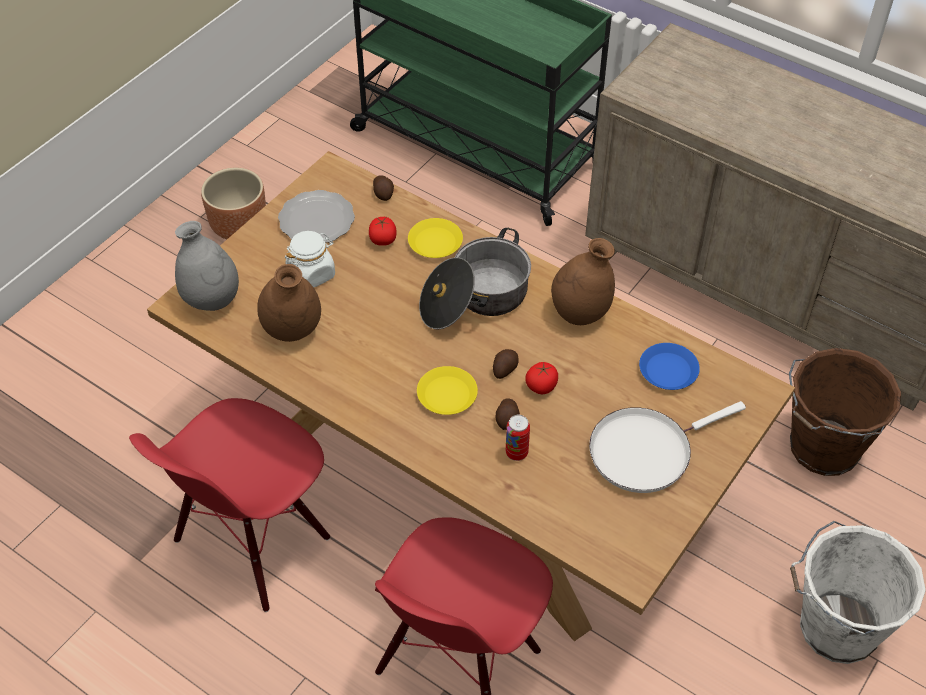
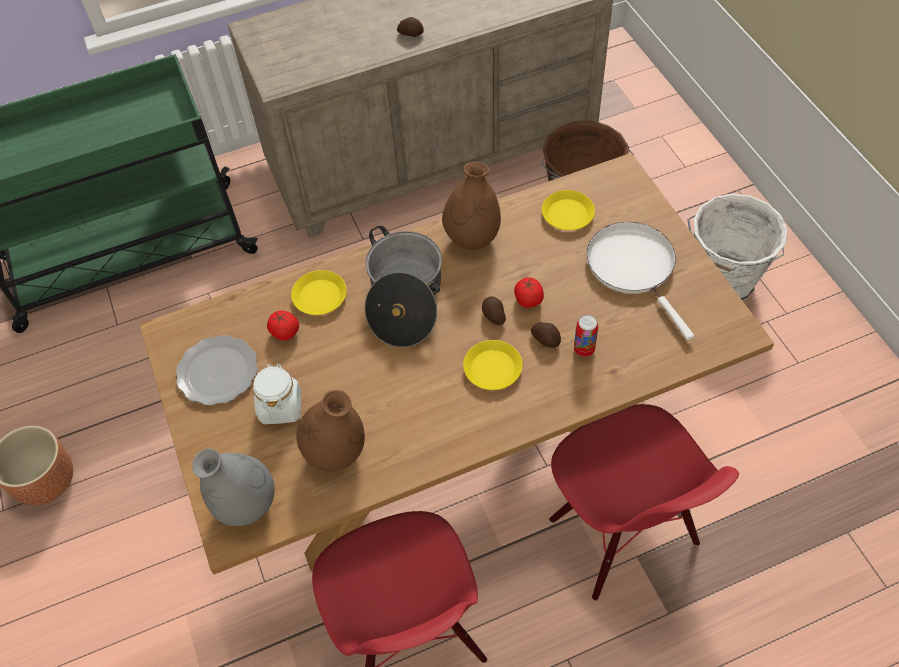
camera: 55 degrees left, 5 degrees up
(383, 193) = (230, 306): potato -> potato (411, 33)
(645, 451) = (634, 267): white frying pan -> white frying pan turned 150 degrees clockwise
(668, 371) = (568, 214): blue plate -> yellow plate

